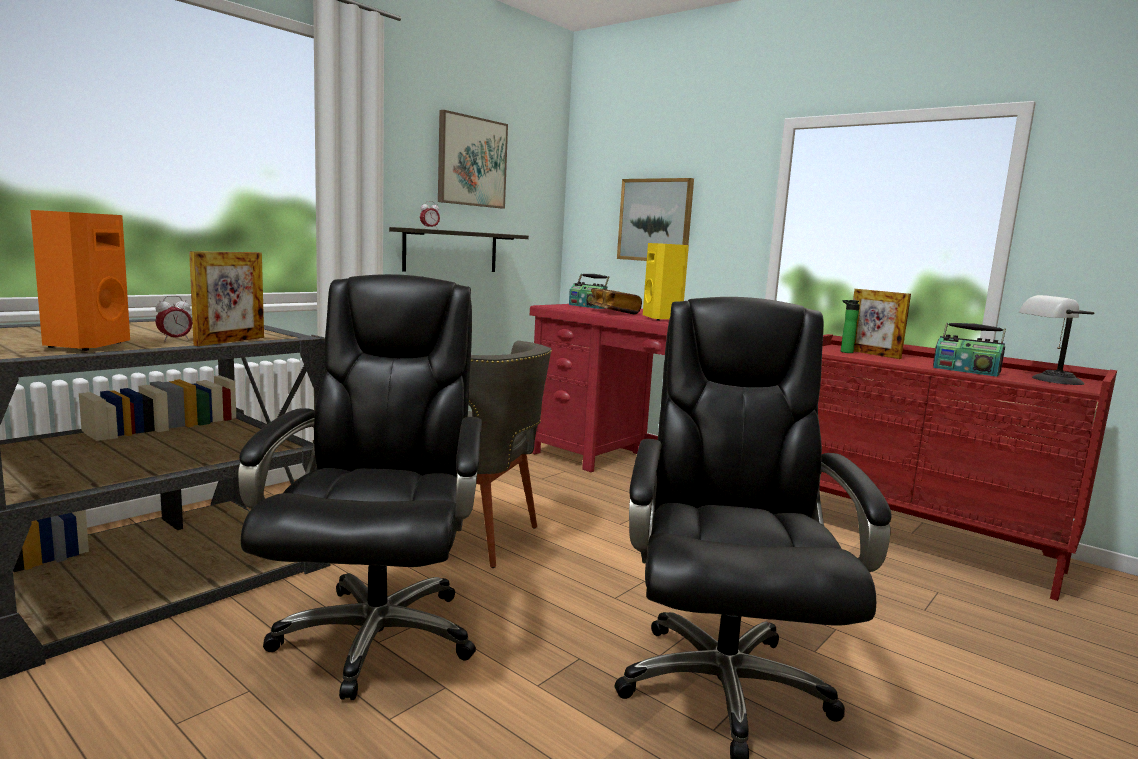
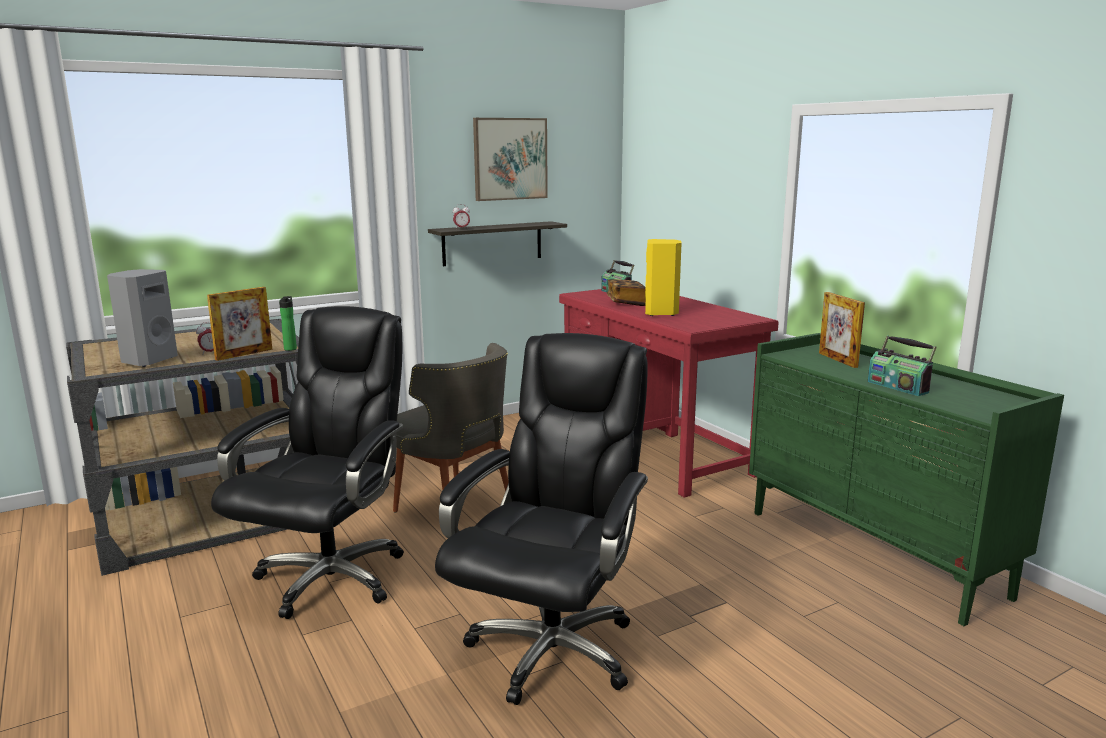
camera: 20 degrees right, 5 degrees up
(84, 345) = (148, 360): orange speaker -> grey speaker
(655, 220) = (691, 204): picture -> none
(845, 352) = (810, 356): bottle -> bottle (290, 348)
(917, 543) = (873, 553): red cabinet -> green cabinet
(1049, 380) = (974, 402): table lamp -> none

